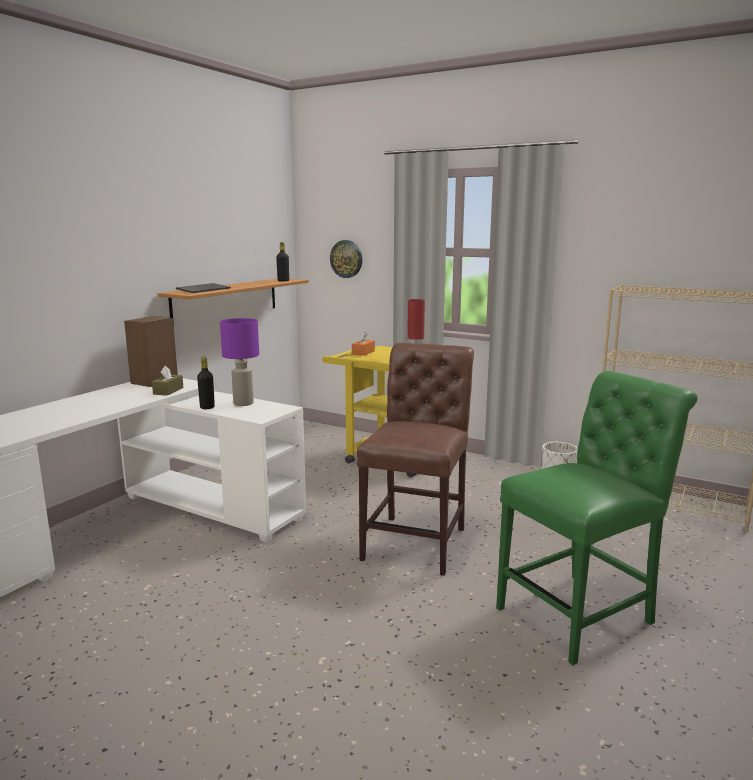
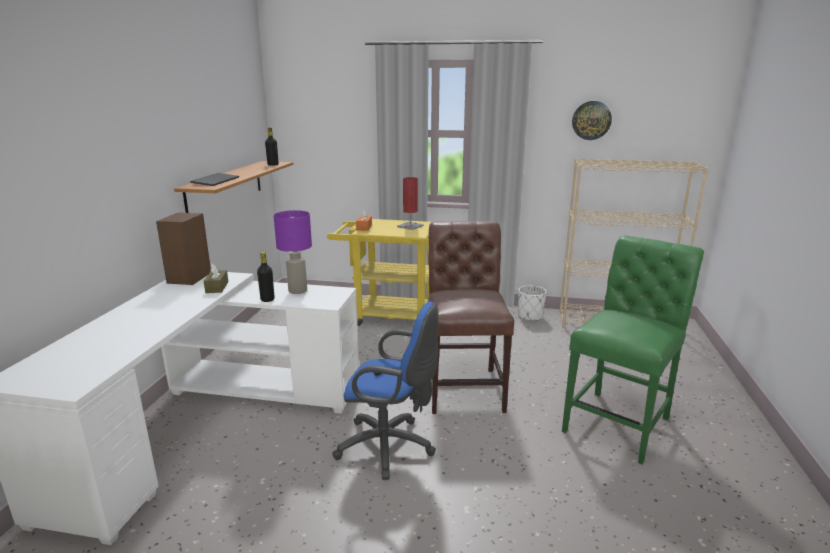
camera: 20 degrees left, 5 degrees up
(290, 583) = (390, 447): none -> blue office chair
(346, 259) = (325, 141): wall clock -> wall clock (591, 120)

